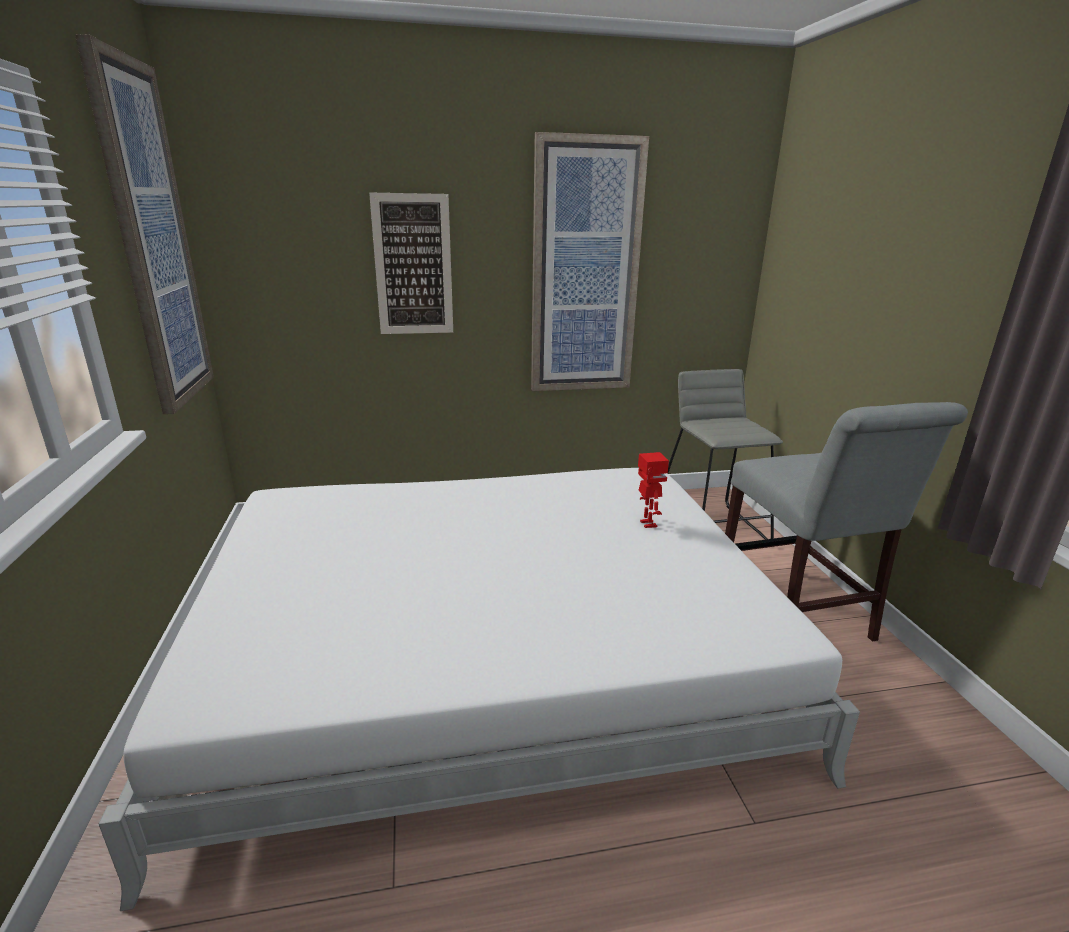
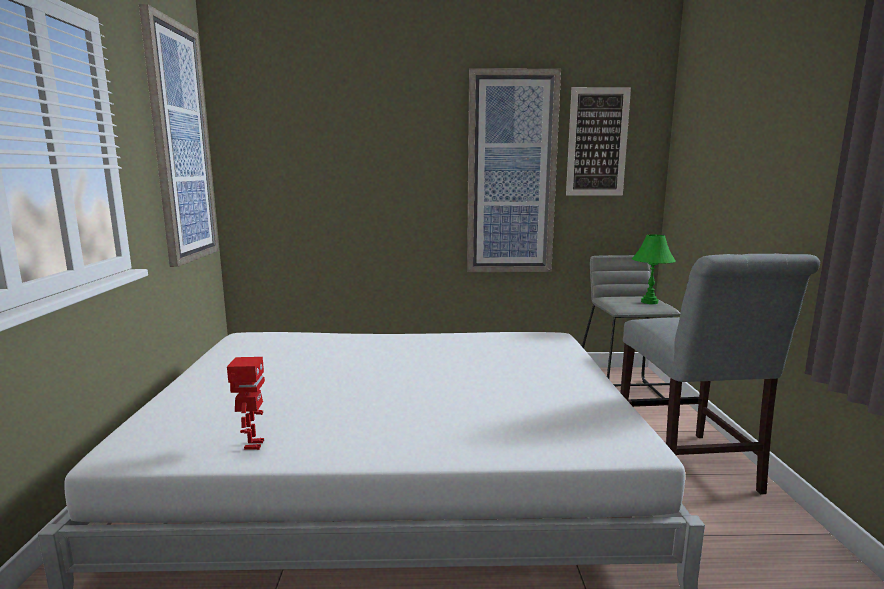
camera: 10 degrees right, 10 degrees down
(413, 266) = (373, 170): picture -> picture (597, 142)
(647, 524) = (538, 367): toy robot -> toy robot (253, 445)
(747, 427) = (649, 302): none -> green table lamp

